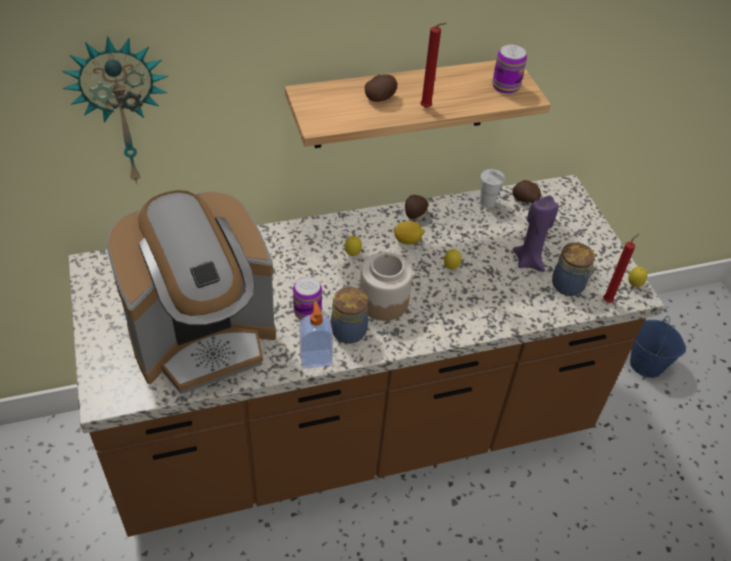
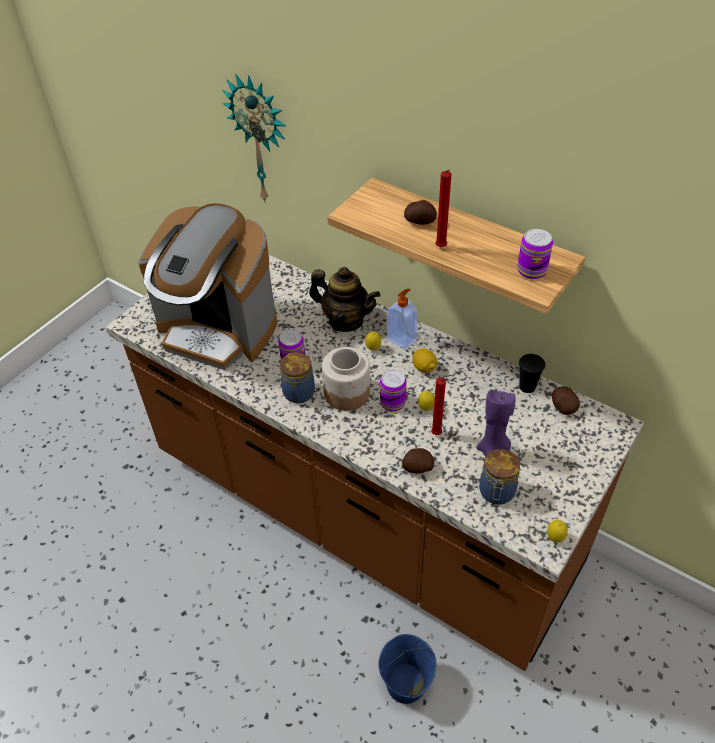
camera: 55 degrees right, 0 degrees up
(299, 249) = (345, 320): none -> teapot
(315, 358) = (257, 391): soap dispenser -> soap dispenser (402, 339)
(414, 214) = (457, 354): potato -> potato (417, 468)
(424, 282) = (392, 402): none -> can
(487, 202) = (527, 387): white cup -> black cup
(608, 300) = (513, 529): red candle -> red candle (438, 434)
(647, 364) = (665, 684): blue bucket -> blue bucket (406, 684)

